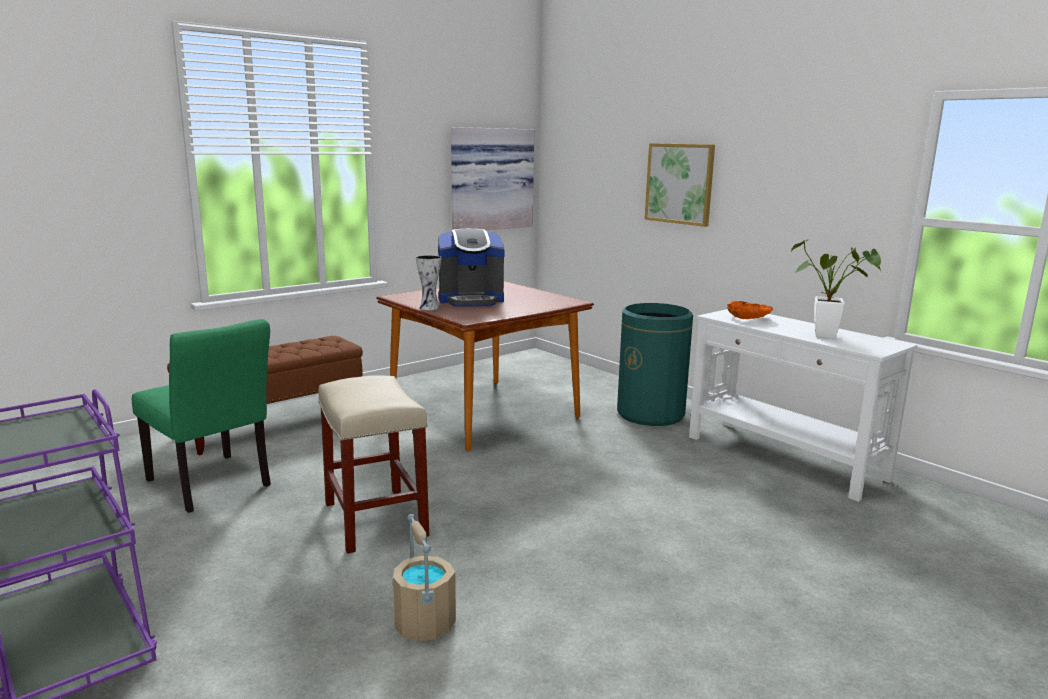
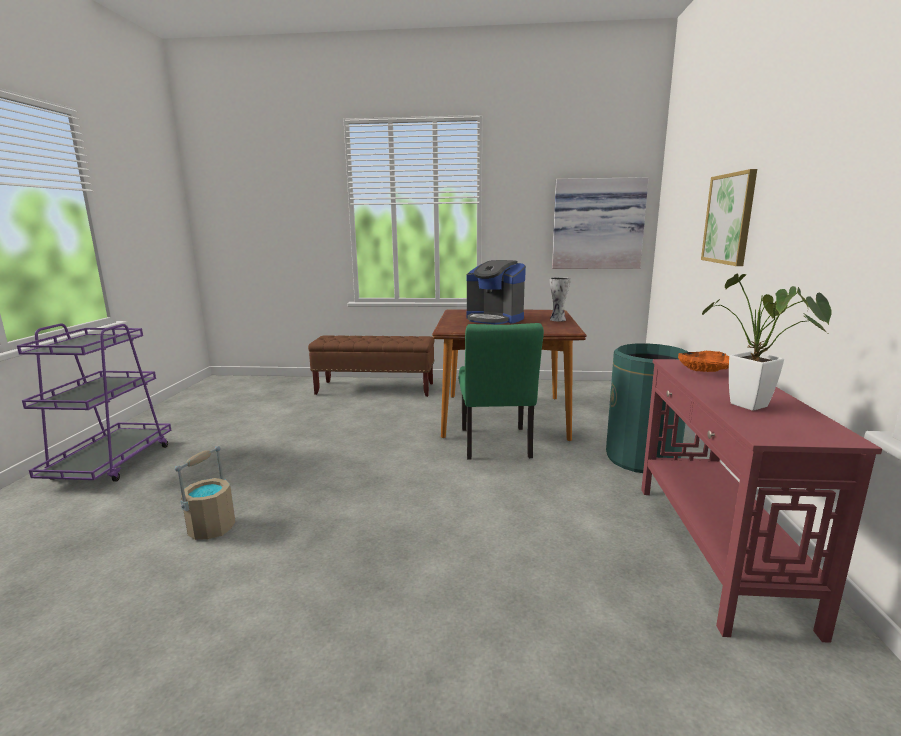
camera: 45 degrees right, 0 degrees up
(213, 486) = (289, 412): green chair -> green chair (496, 446)
(374, 518) = (313, 457): beige stool -> none
(430, 308) = (450, 320): vase -> vase (558, 320)
(784, 458) = (714, 550): white console table -> red console table

